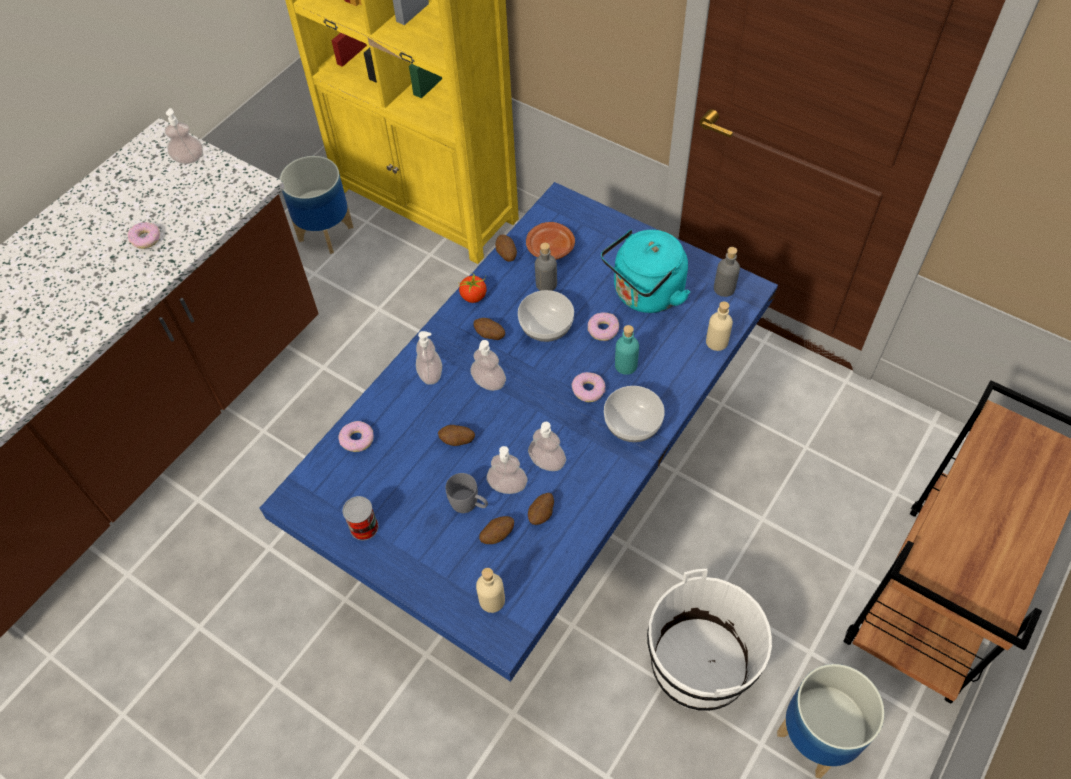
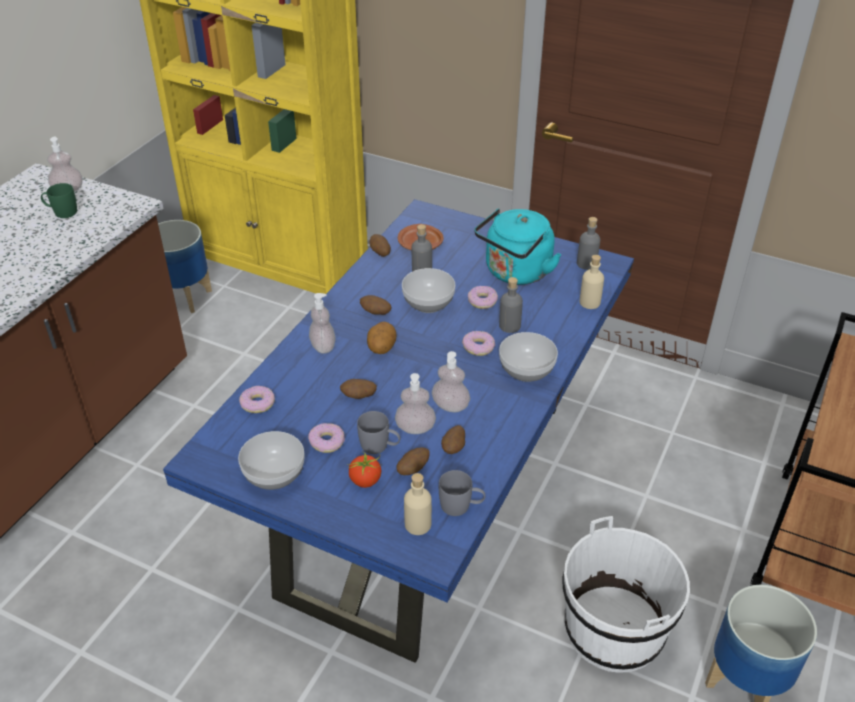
camera: 10 degrees left, 15 degrees down
(146, 238) = (30, 249): donut -> donut (327, 442)
(180, 189) = (61, 212): none -> green mug
(364, 527) = (275, 475): can -> bowl
(474, 296) = (355, 285): tomato -> tomato (365, 480)
(489, 382) = (381, 348): soap dispenser -> potato
(537, 584) = (461, 506): none -> grey mug
(625, 365) = (509, 326): turquoise bottle -> grey bottle

